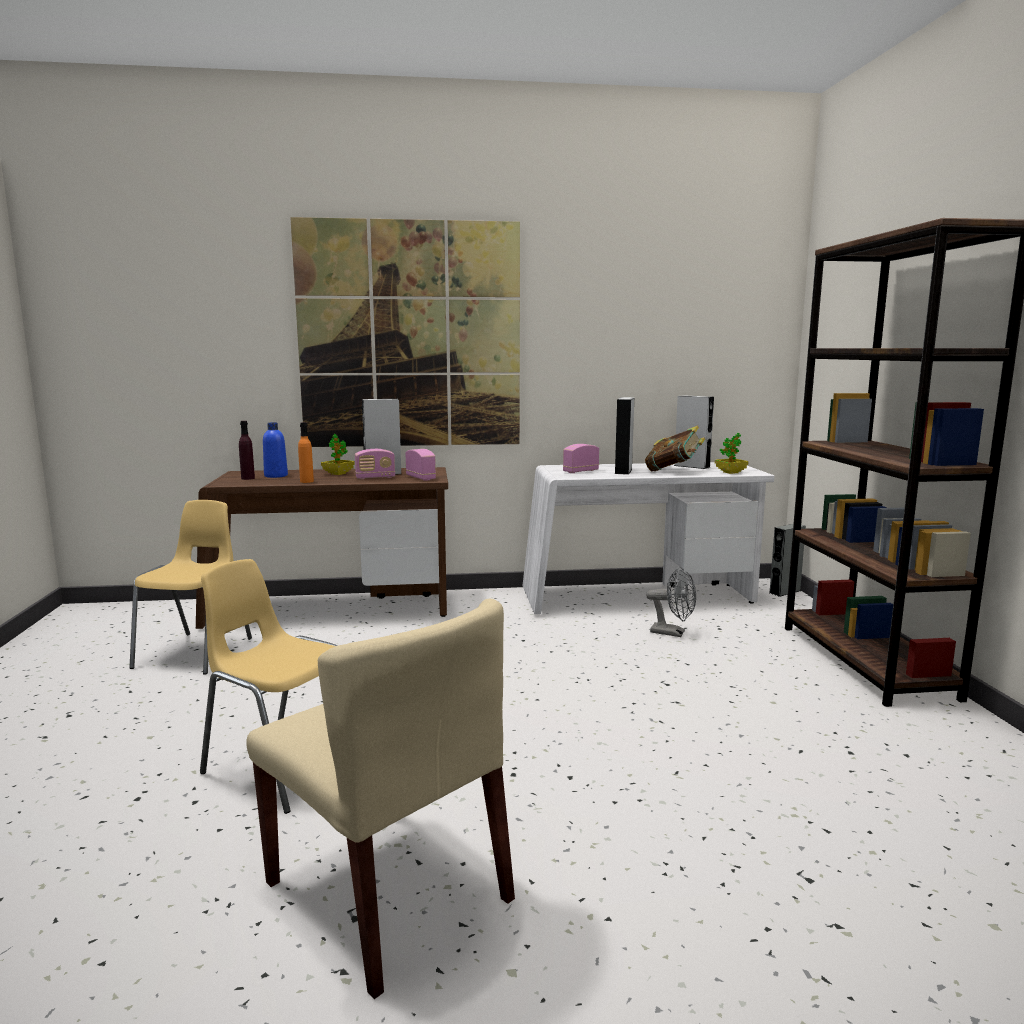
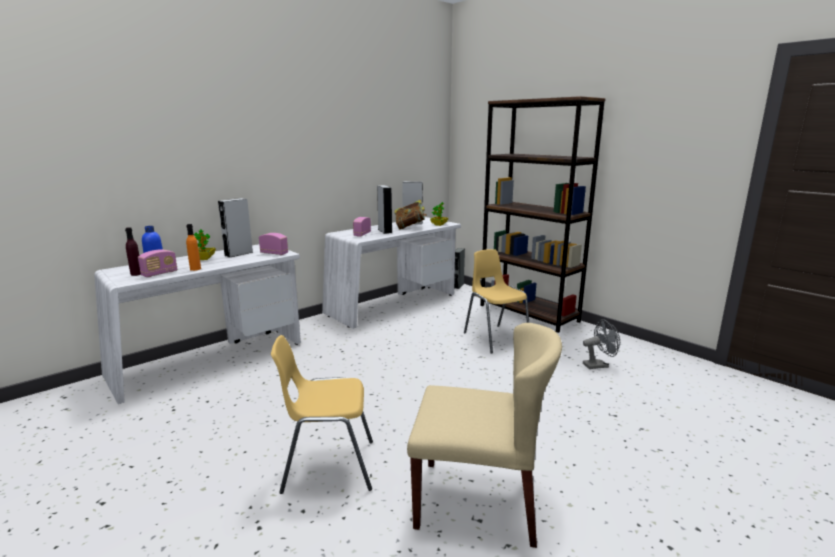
camera: 35 degrees left, 5 degrees up
(196, 652) = (145, 421): yellow chair -> yellow chair (495, 338)
(331, 610) = (211, 360): brown desk -> white desk
(375, 478) = (241, 258): radio -> radio (159, 274)
(410, 336) = (236, 150): picture -> none
(673, 633) = (435, 321): grey fan -> grey fan (599, 365)

